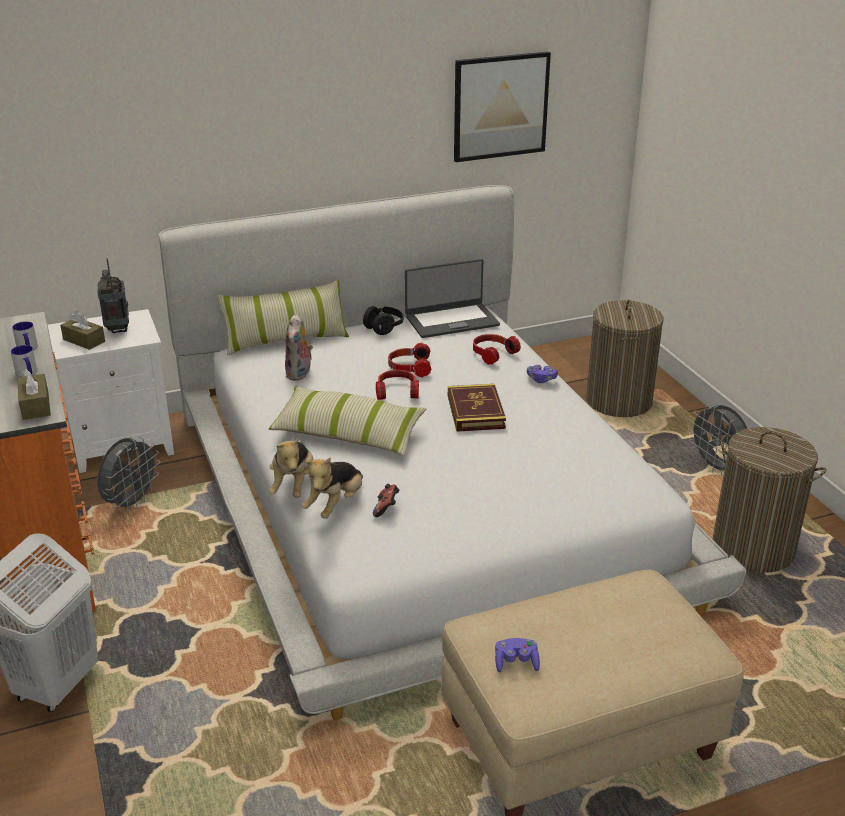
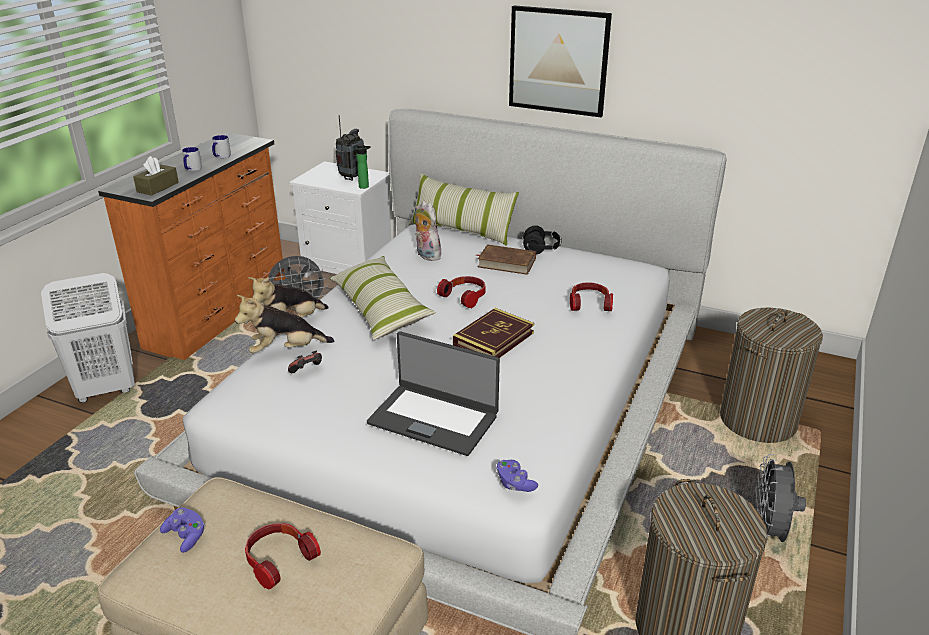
camera: 45 degrees right, 0 degrees up
(84, 341) = (323, 177): brown tissue box -> none
(151, 332) = (365, 187): none -> bottle
(300, 374) = (426, 255): plush toy -> plush toy turned 90 degrees clockwise
(377, 350) = (506, 263): none -> brown book
(409, 368) = (506, 284): headphones -> headphones (278, 559)
(451, 320) = (603, 265): laptop -> laptop (433, 419)
(500, 106) = (742, 67): picture -> picture (558, 61)
(541, 379) = (594, 342): purple game controller -> purple game controller (514, 483)

